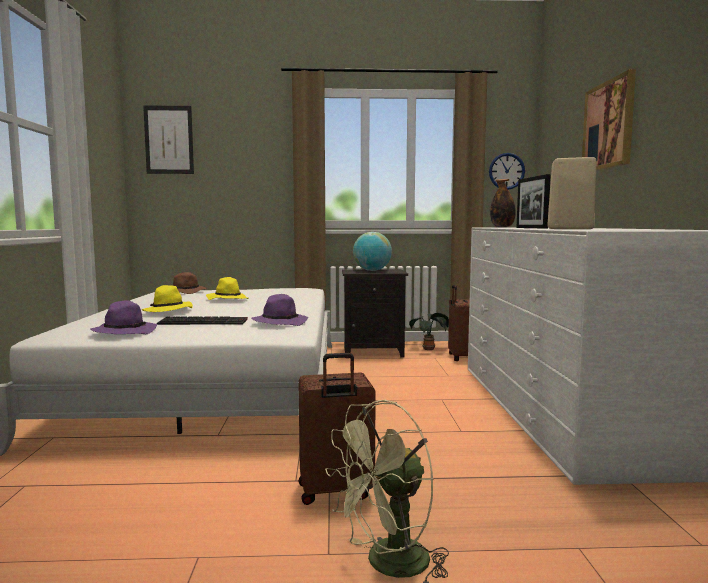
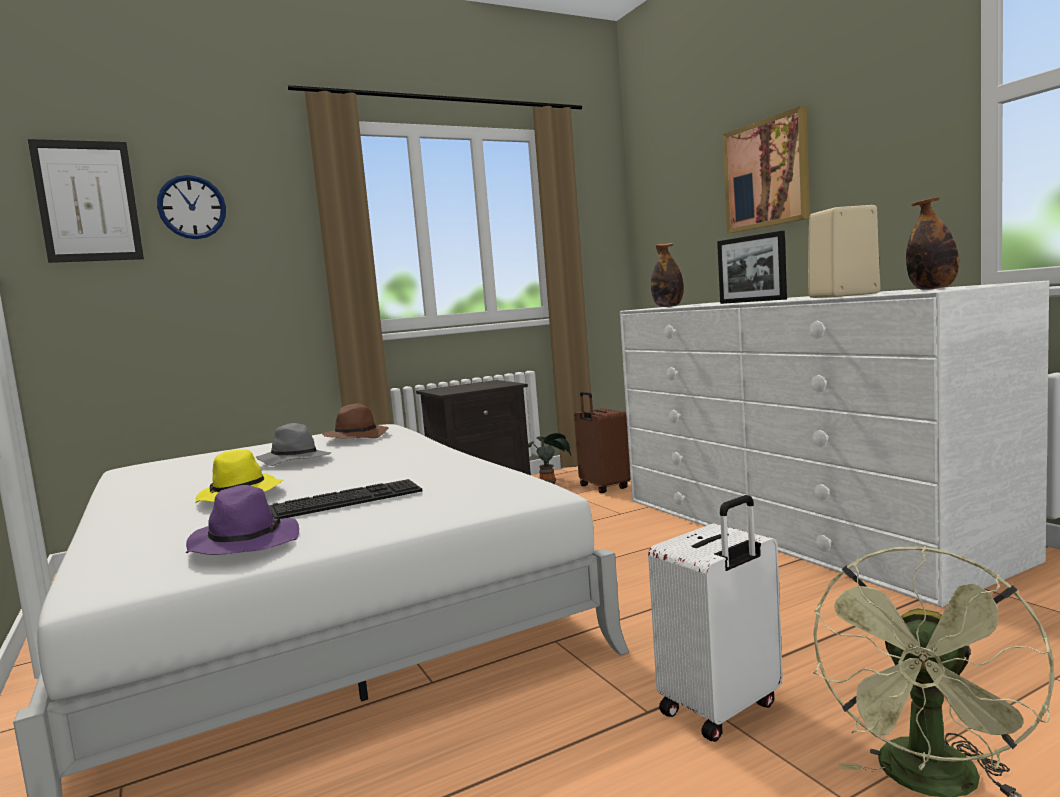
camera: 25 degrees left, 0 degrees up
(186, 291) = (178, 461): brown hat -> brown hat (357, 436)
(227, 299) = (294, 461): yellow hat -> grey hat
(280, 322) = (468, 478): purple hat -> none
(335, 492) = (722, 709): brown suitcase -> white suitcase
(372, 270) = (467, 386): globe -> none
(506, 171) = (599, 238): wall clock -> wall clock (192, 207)
(633, 229) = (933, 289): none -> bottle

